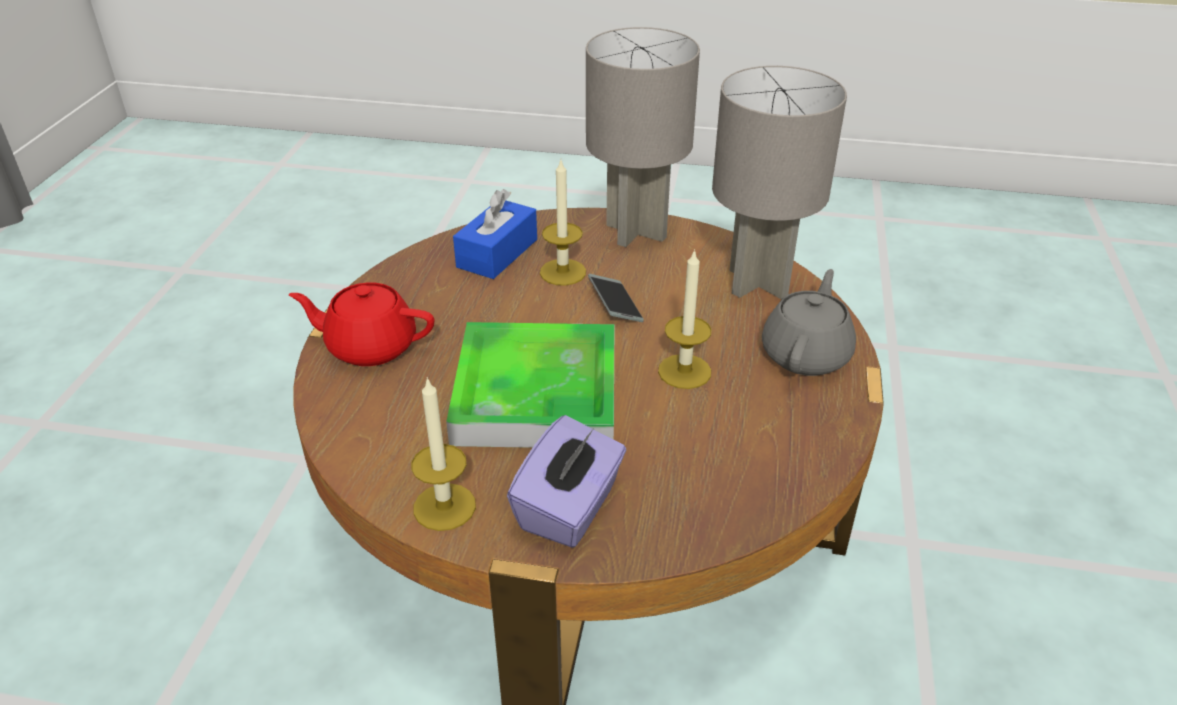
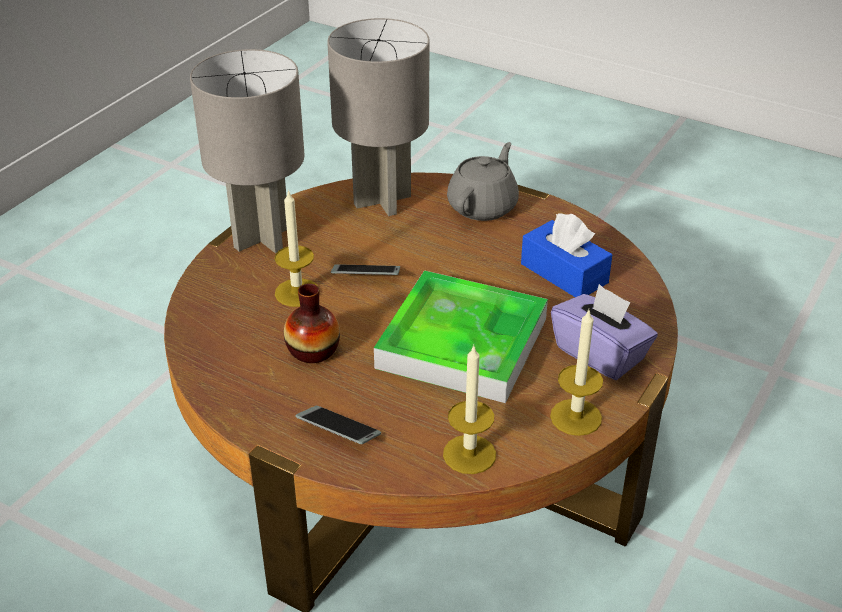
camera: 70 degrees left, 0 degrees up
(370, 346) = (338, 431): red teapot -> phone
(479, 303) = (313, 351): none -> vase
(497, 253) = (236, 324): blue tissue box -> blue tissue box (564, 273)
(684, 371) = (473, 264): candle -> candle (469, 454)
(806, 354) = (483, 206): grey teapot -> grey teapot turned 75 degrees clockwise

